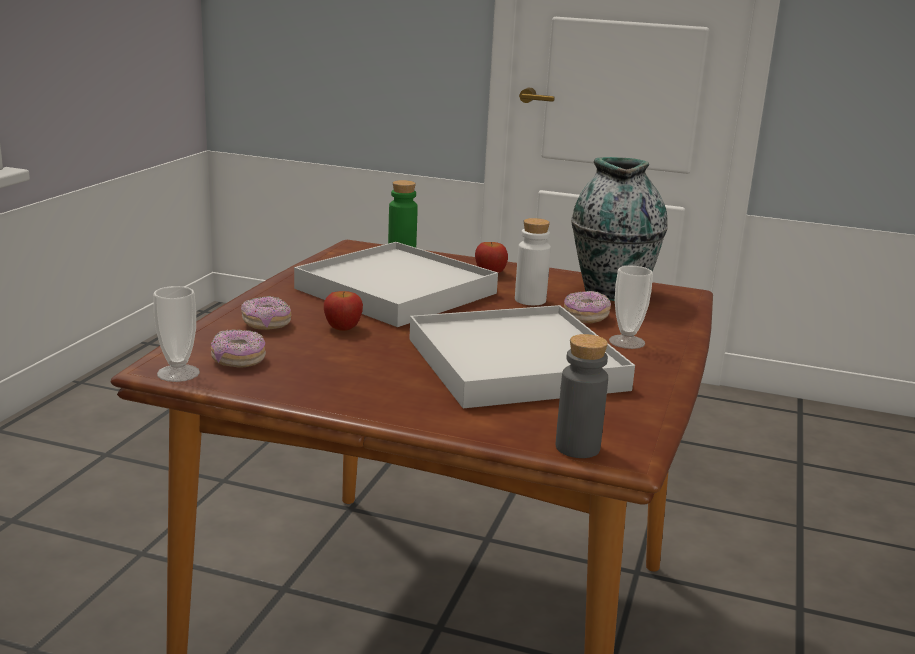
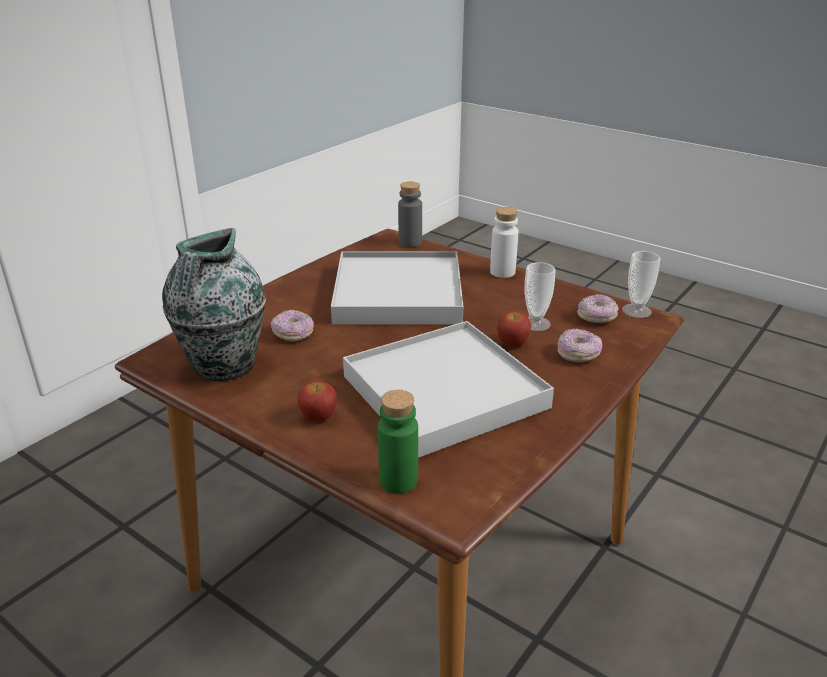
camera: 160 degrees left, 10 degrees up
(530, 300) = (320, 362): white bottle -> white bottle (502, 272)
(627, 342) = (294, 305): cup -> cup (535, 323)

